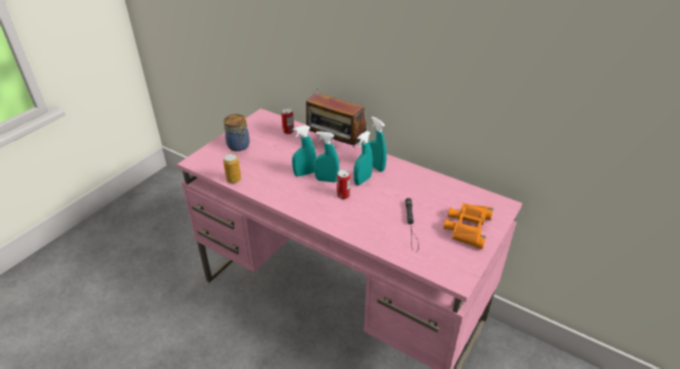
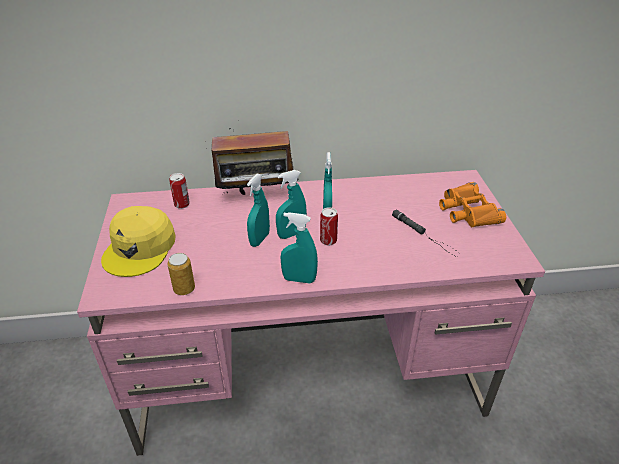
camera: 40 degrees left, 0 degrees up
(239, 146) = (140, 248): jar -> yellow cap
(376, 167) = (322, 197): turquoise spray bottle -> turquoise spray bottle (299, 279)

